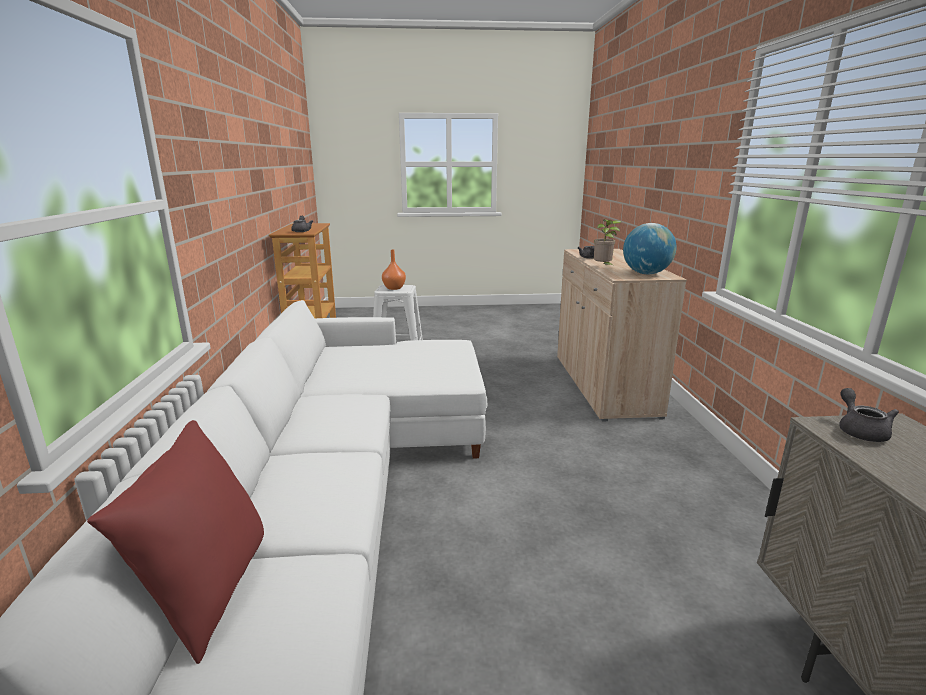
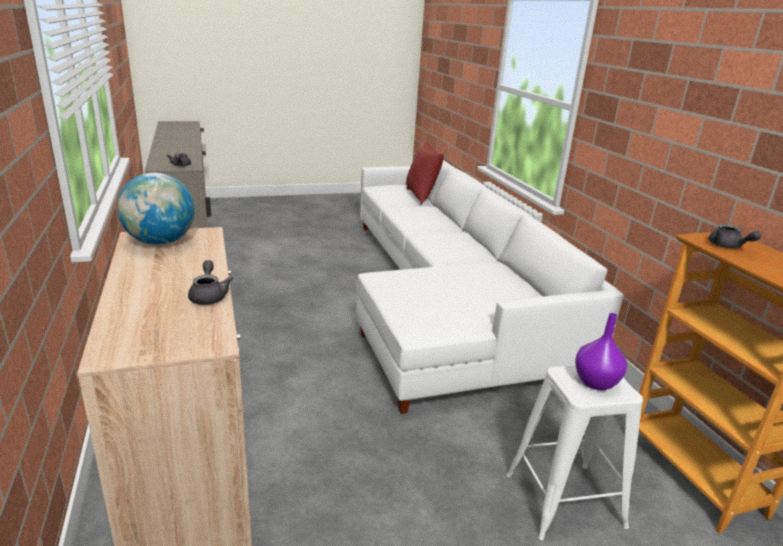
camera: 165 degrees right, 5 degrees up
(394, 288) = (594, 382): orange vase -> purple vase
(603, 267) = (209, 258): potted plant -> none

